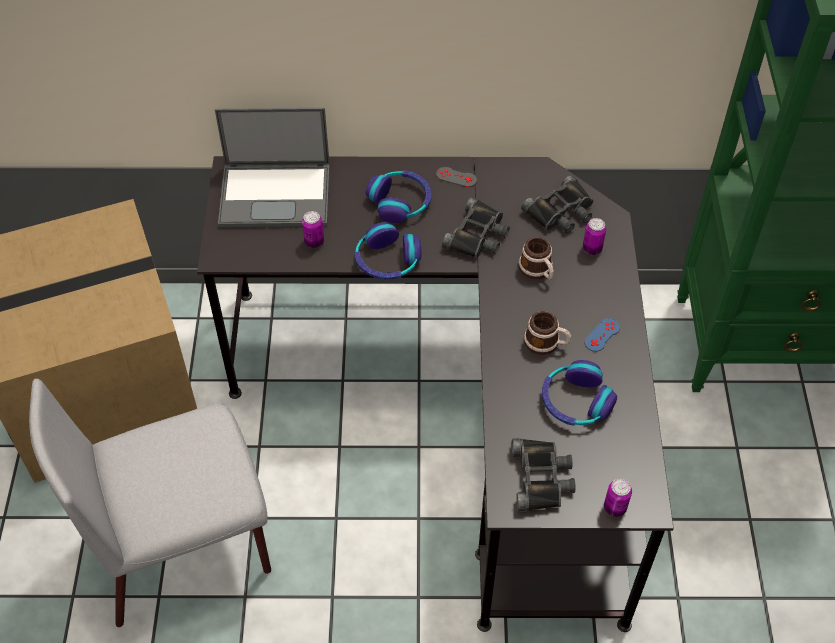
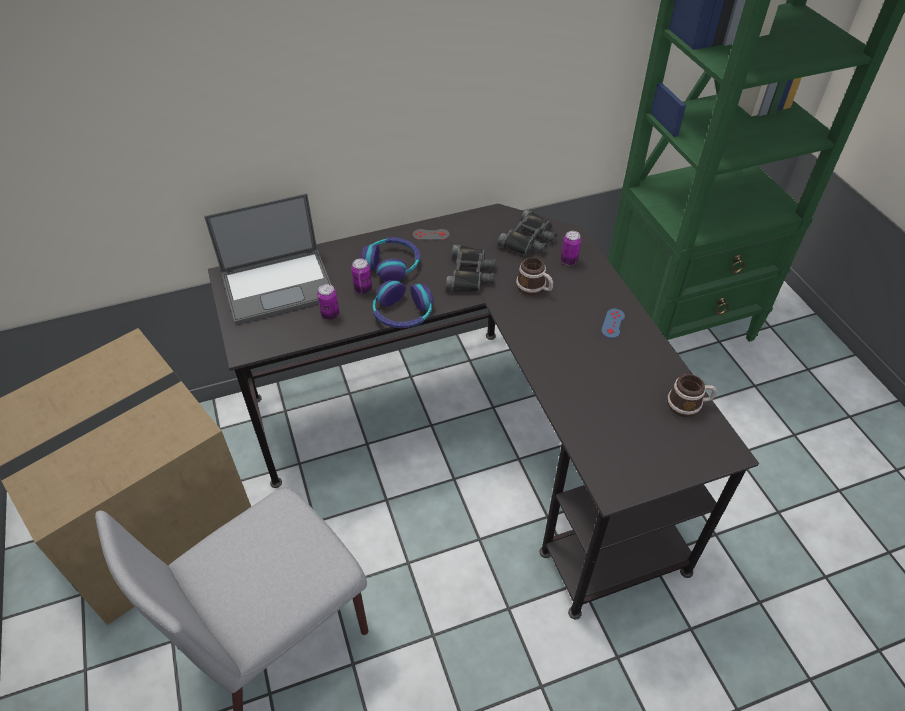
camera: 20 degrees left, 5 degrees down
(541, 478) = (627, 455): black binoculars -> none
(546, 343) = (571, 342): mug -> mug (688, 404)
(575, 401) = (620, 382): headphones -> none
(615, 508) = (702, 461): can -> can (363, 289)

